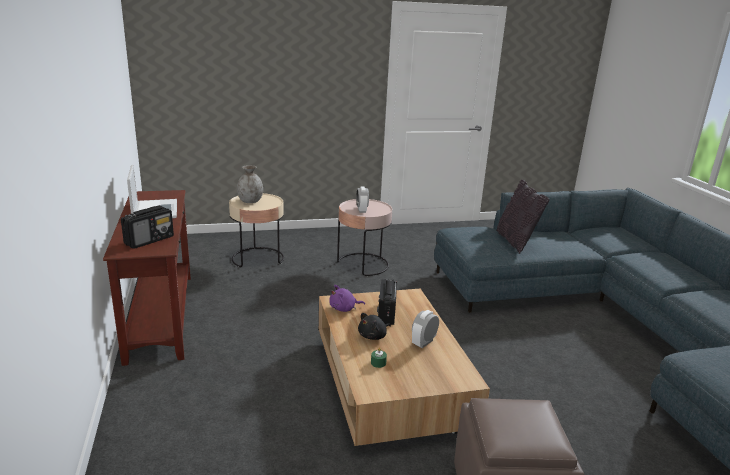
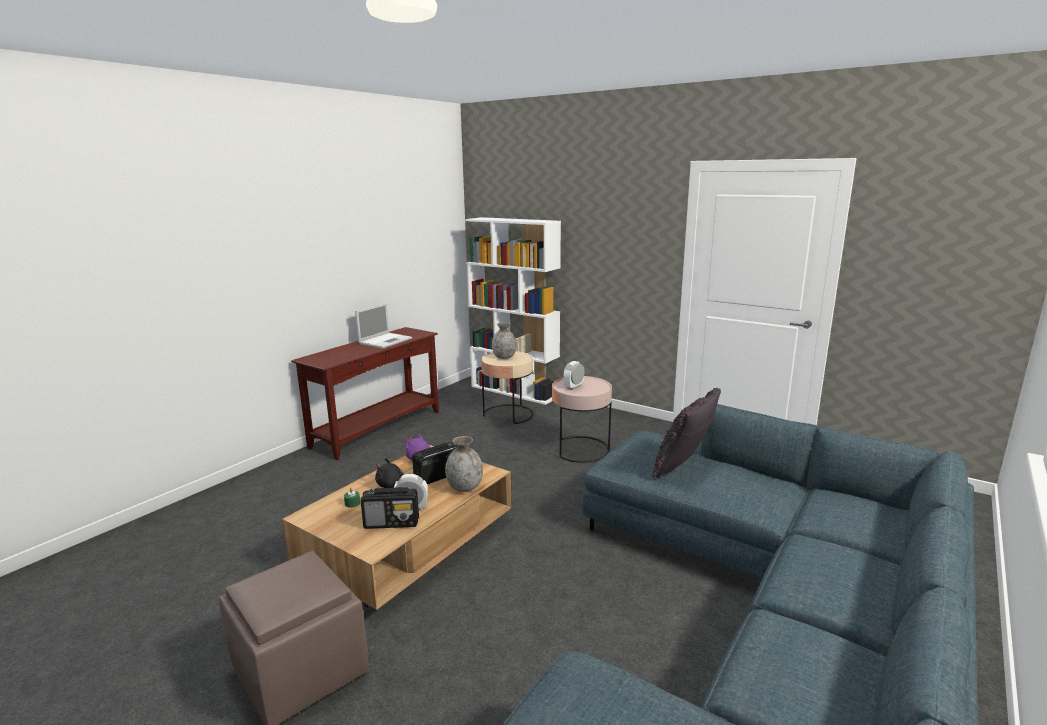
camera: 50 degrees right, 5 degrees down
(150, 240) = (334, 357): radio -> radio (392, 523)
(222, 237) = (515, 391): none -> white bookcase
(420, 311) = (465, 487): none -> grey vase

